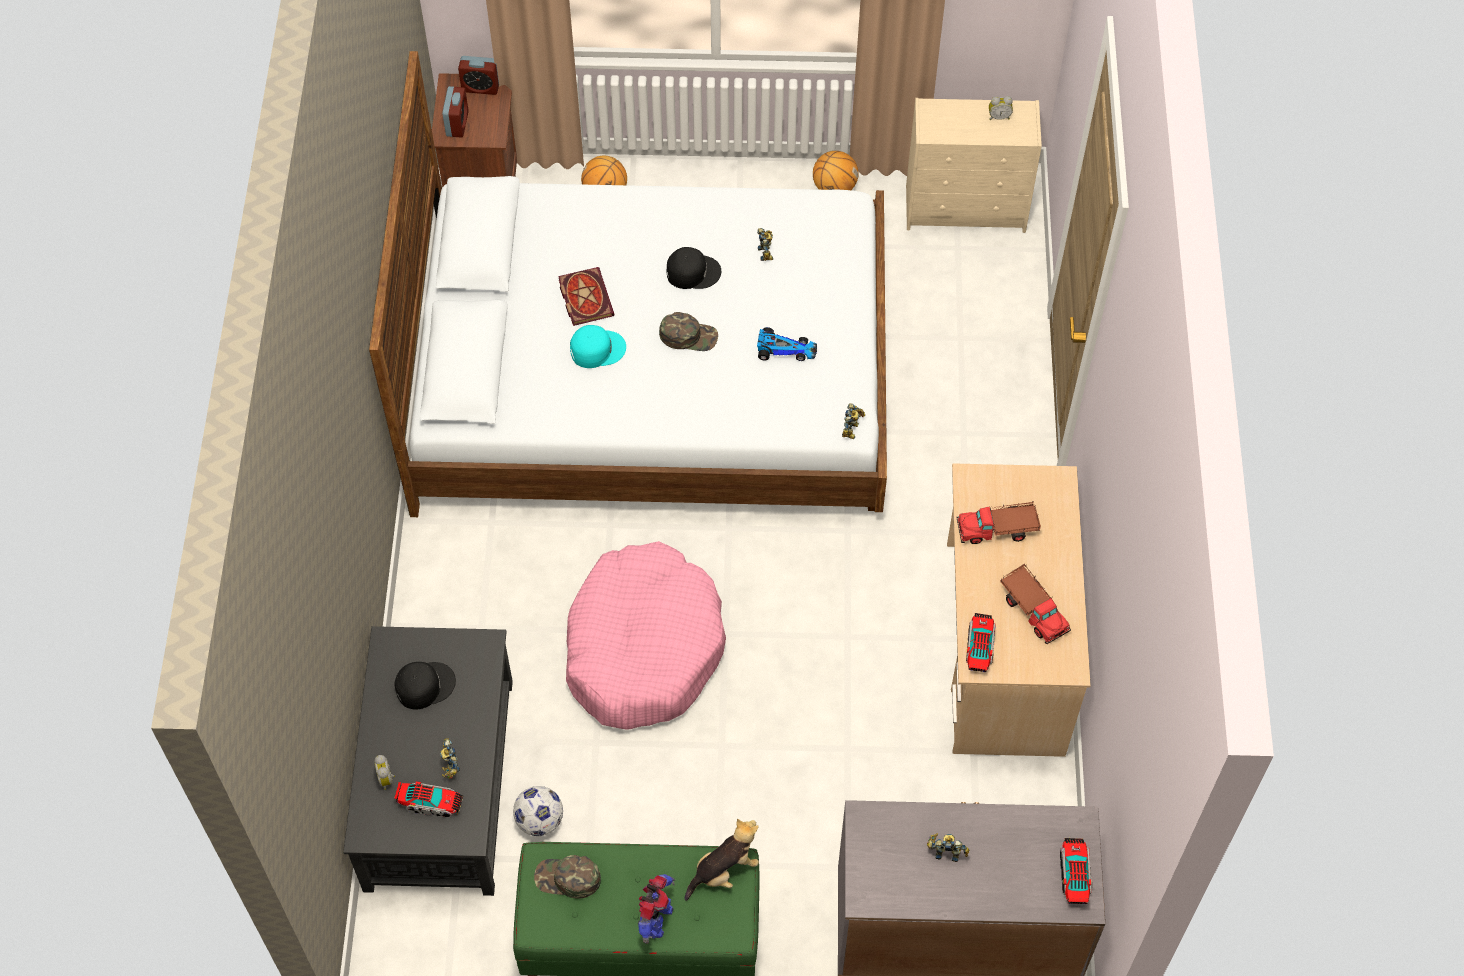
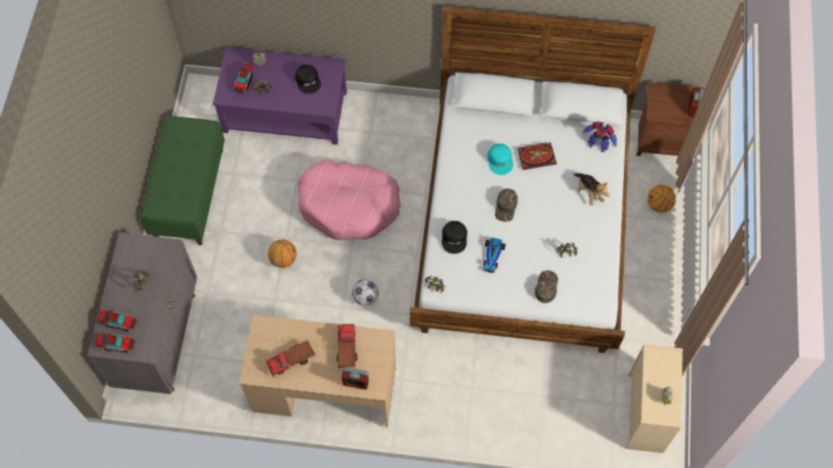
camera: 95 degrees right, 5 degrees up
(439, 785) = (284, 111): black coffee table -> purple coffee table
(457, 124) = (664, 96): alarm clock -> alarm clock (356, 382)
(539, 821) = (258, 153): football -> football (365, 297)
(567, 879) = (195, 138): green cap -> green cap (546, 287)
(655, 919) = (166, 175): toy robot -> toy robot (598, 144)
(692, 271) = (553, 213): black cap -> black cap (454, 238)
(724, 870) = (185, 207): plush toy -> plush toy (588, 192)
(834, 188) = (662, 334): basketball -> basketball (283, 259)
(979, 647) = (272, 328): toy truck -> toy truck (119, 322)

